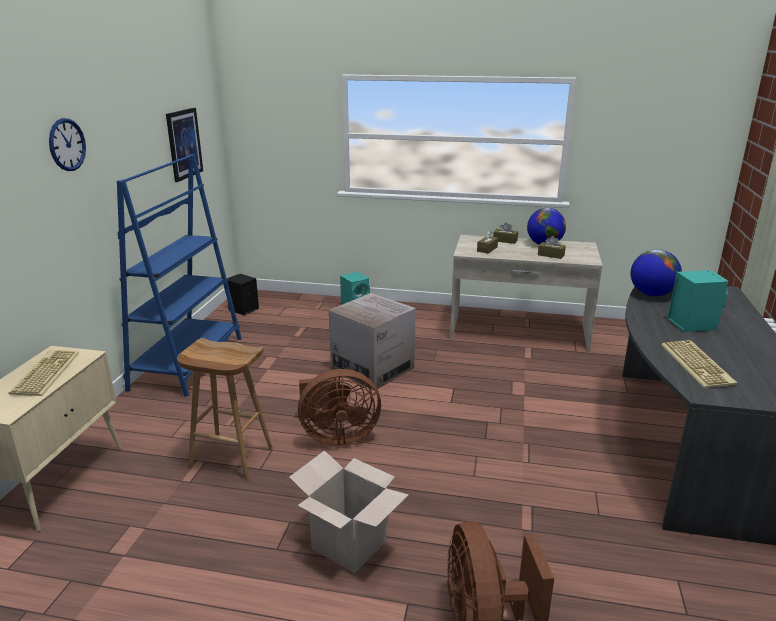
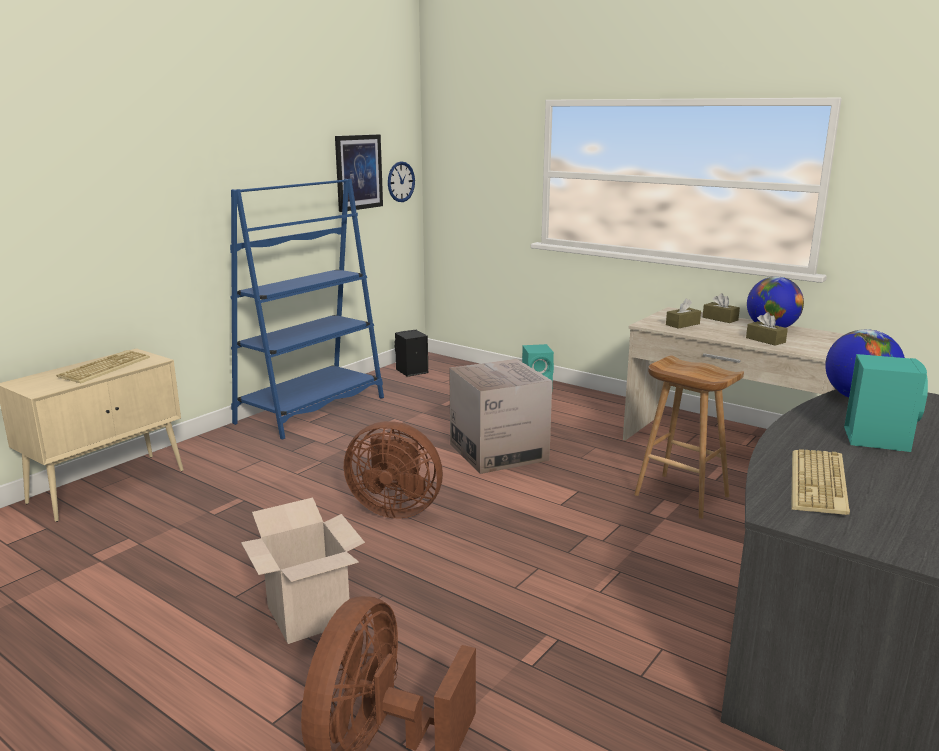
camera: 25 degrees right, 5 degrees down
(67, 144) = (191, 149): wall clock -> wall clock (401, 181)
(230, 458) = (269, 503): brown stool -> brown stool (680, 495)

